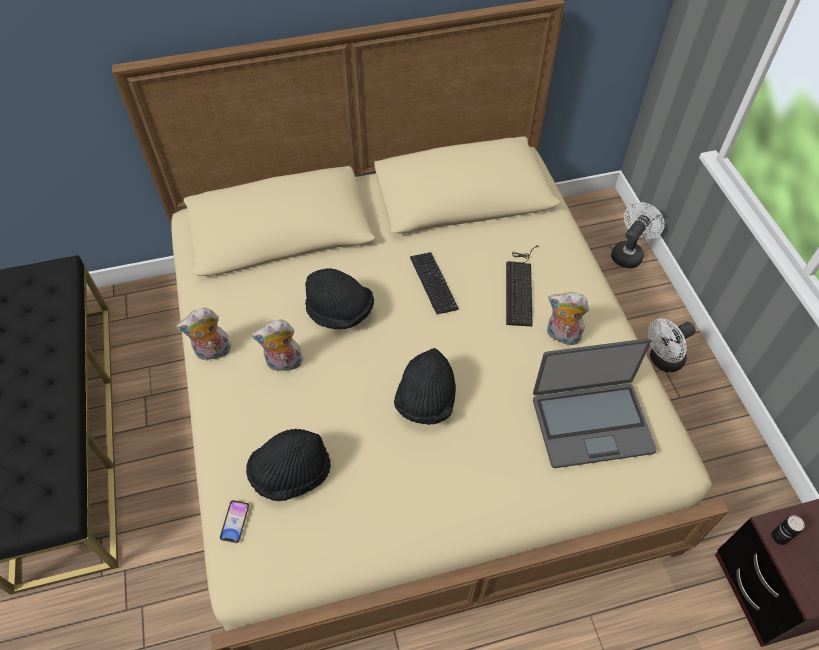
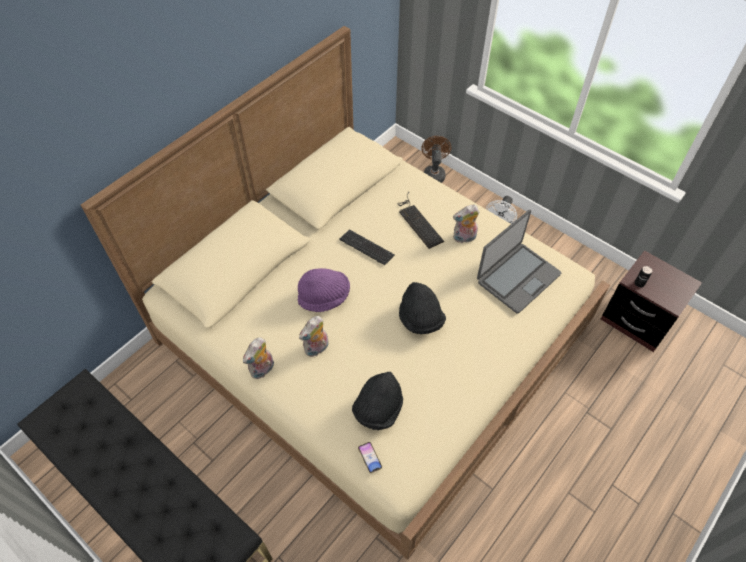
camera: 35 degrees left, 0 degrees up
(340, 312) = (324, 297): black hat -> purple hat
(629, 253) = (434, 173): white fan -> brown fan

